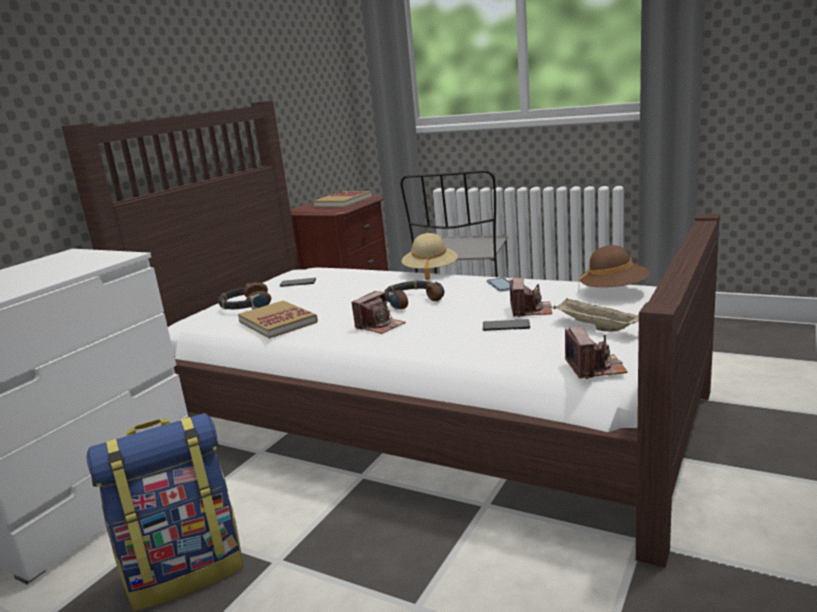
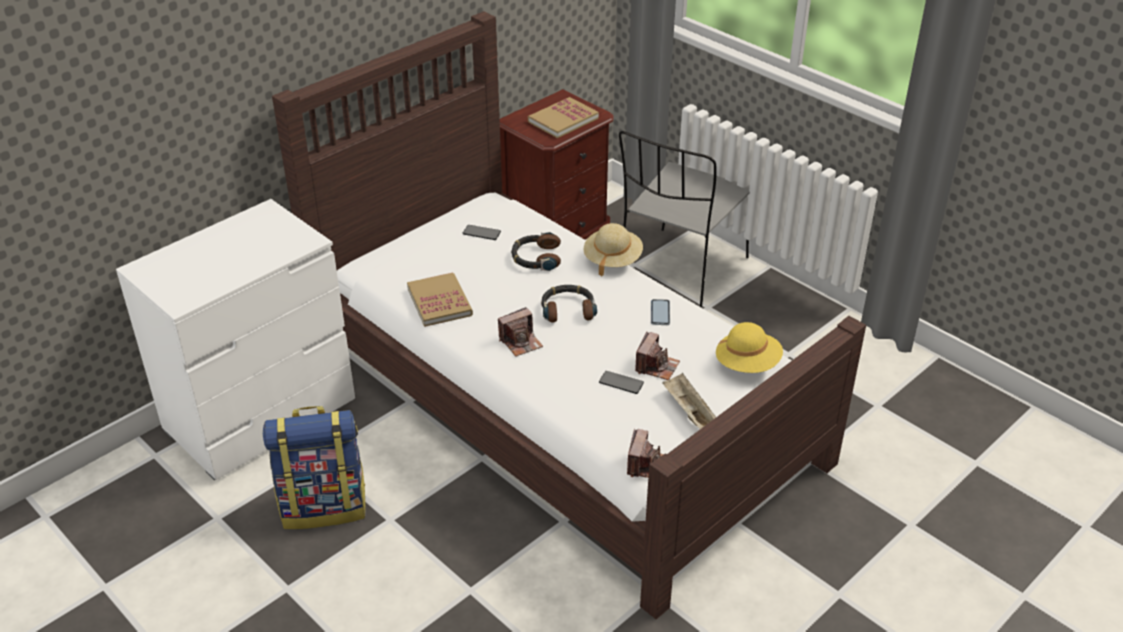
camera: 15 degrees right, 20 degrees up
(245, 305) = (421, 259): headphones -> headphones (536, 258)
(614, 292) = (747, 364): brown hat -> yellow hat

